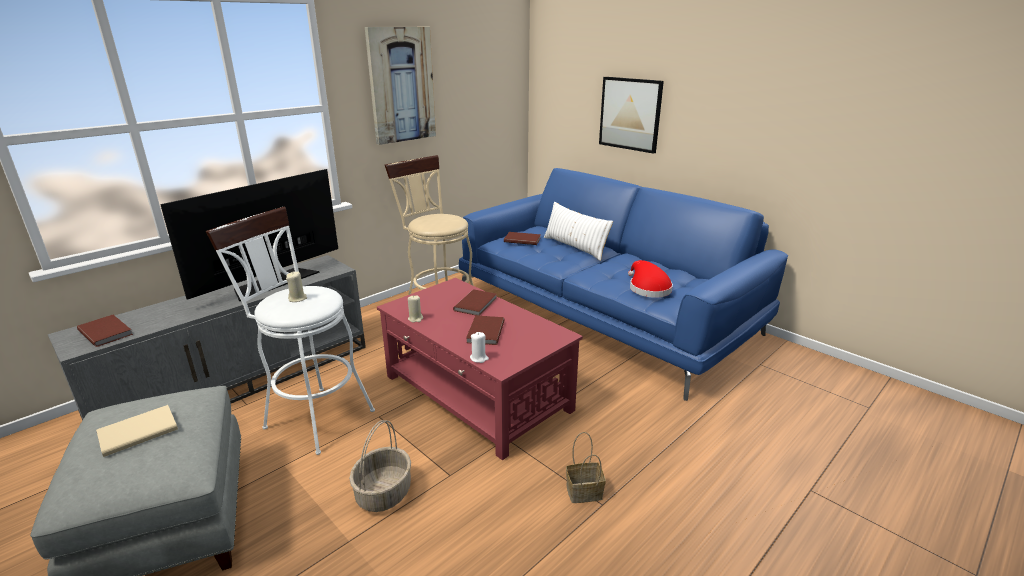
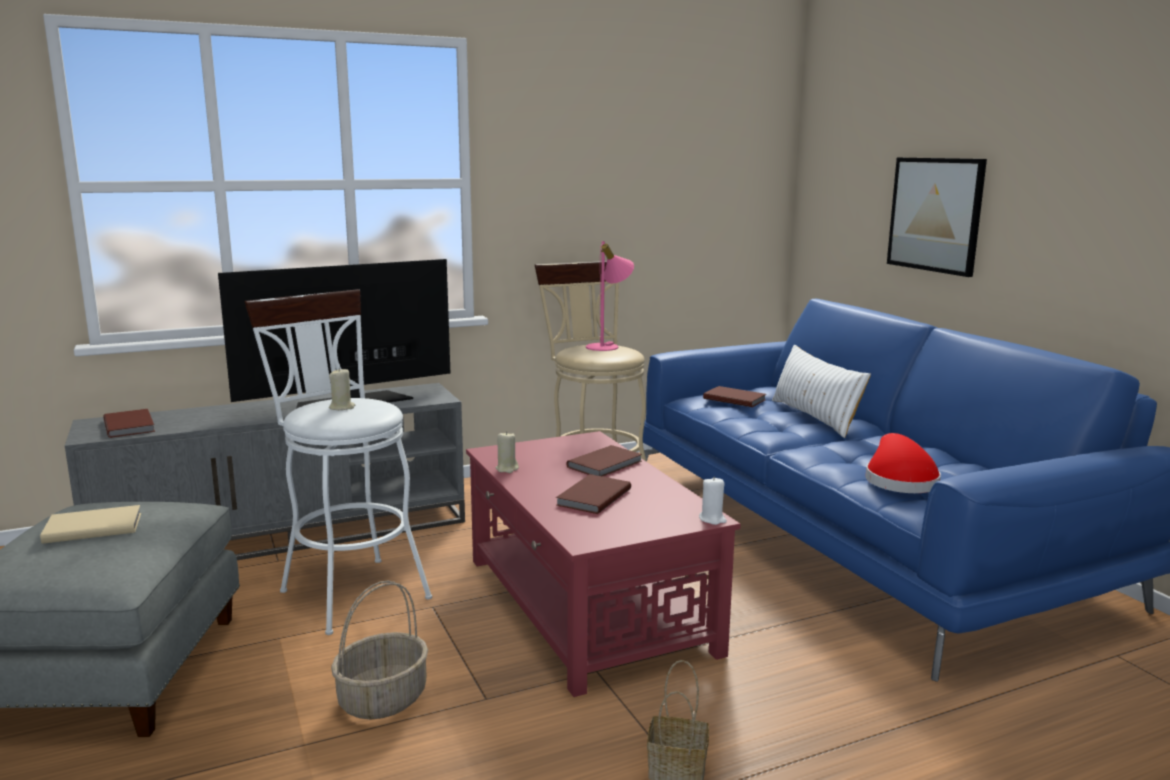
camera: 20 degrees right, 10 degrees down
(401, 85) = (582, 161): picture -> none
(441, 216) = (608, 346): none -> pink table lamp
(479, 358) = (560, 525): white candle -> white candle (712, 519)

